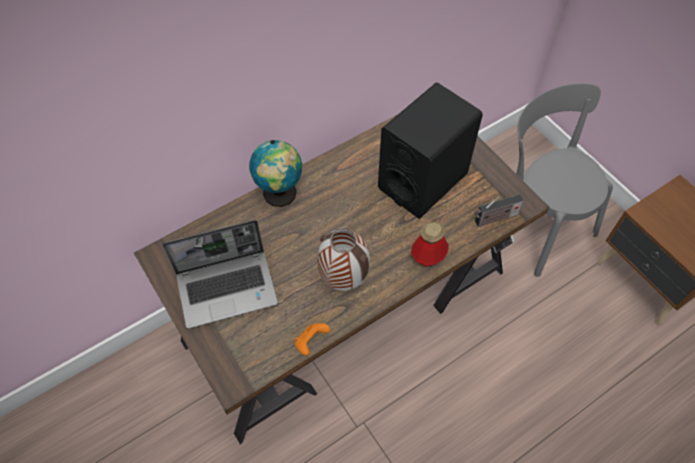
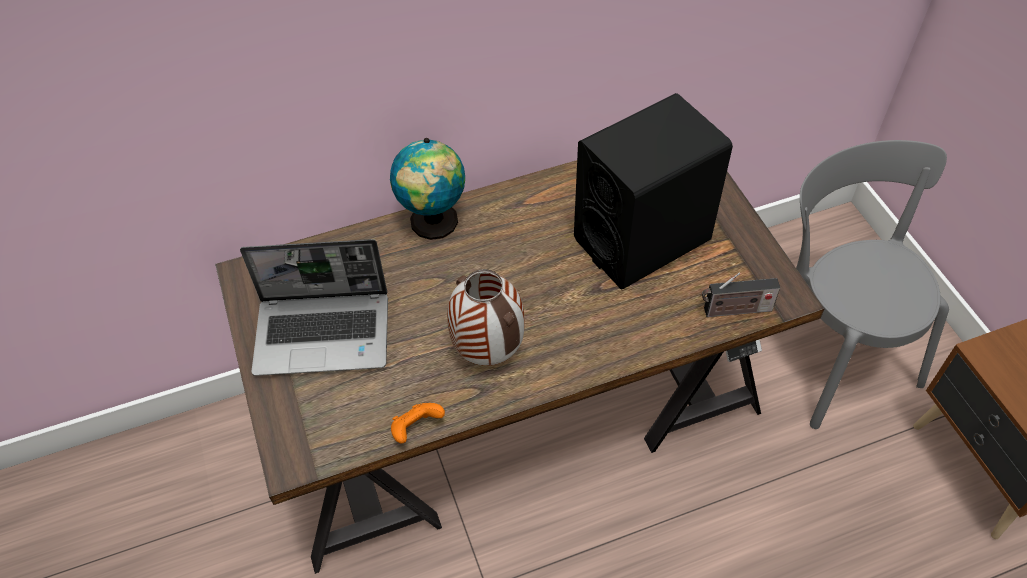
camera: 15 degrees right, 5 degrees down
(428, 256) = (620, 344): bottle -> none

